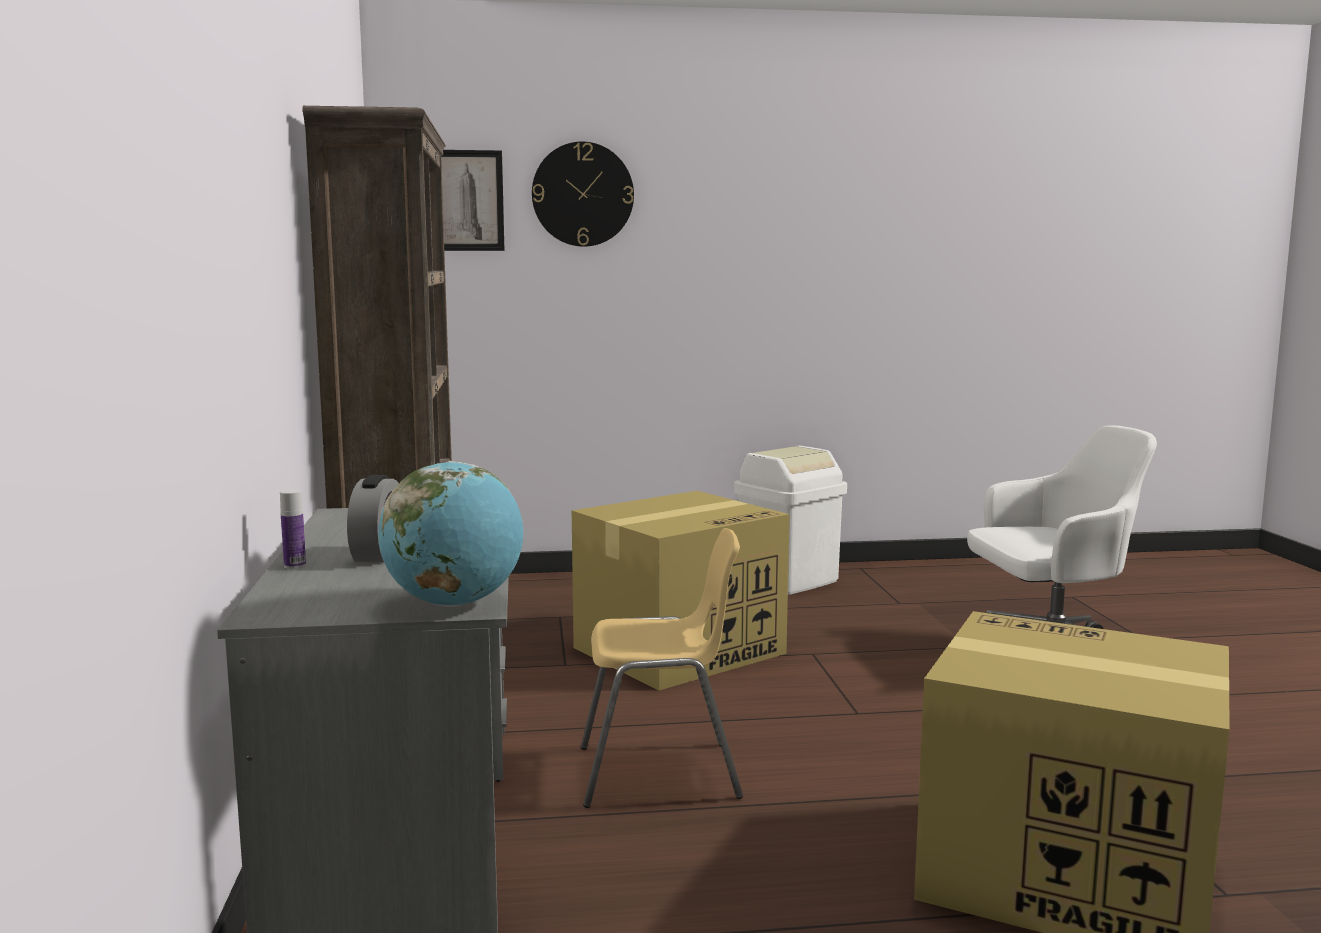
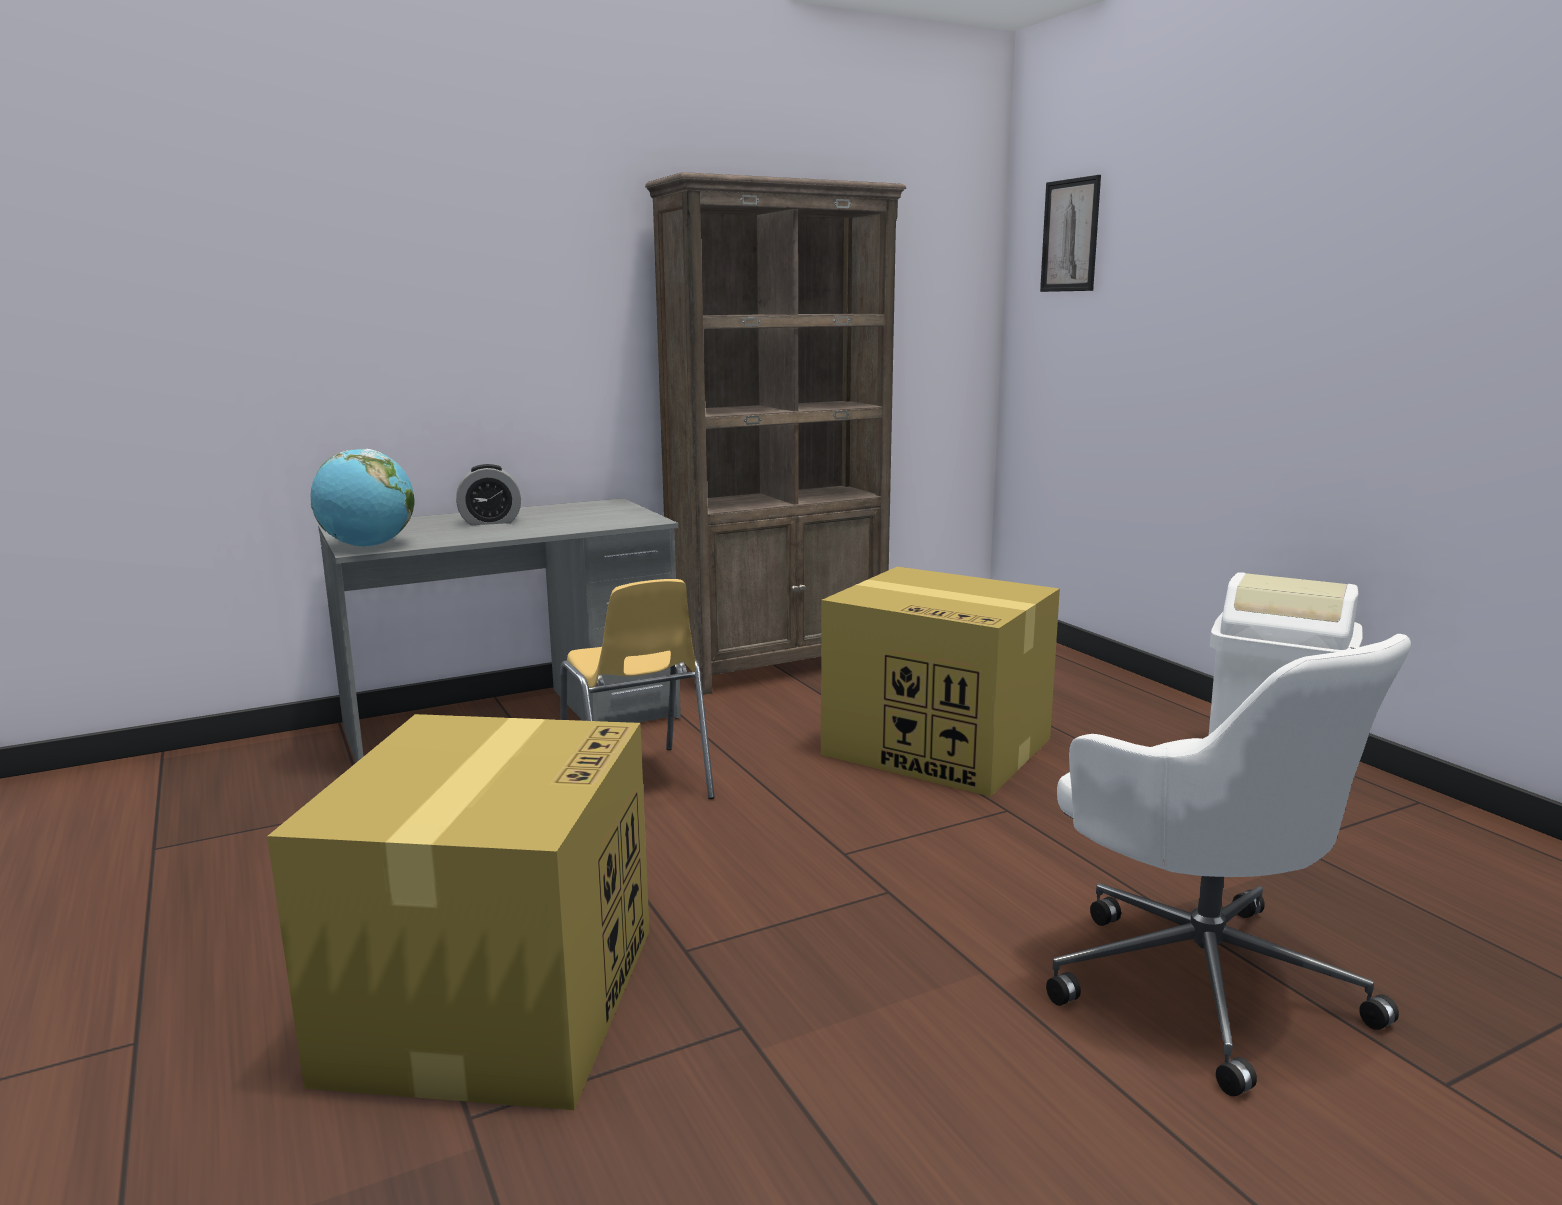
camera: 70 degrees right, 5 degrees up
(295, 566) = (457, 515): bottle -> none
(582, 194) = (1166, 218): wall clock -> none

